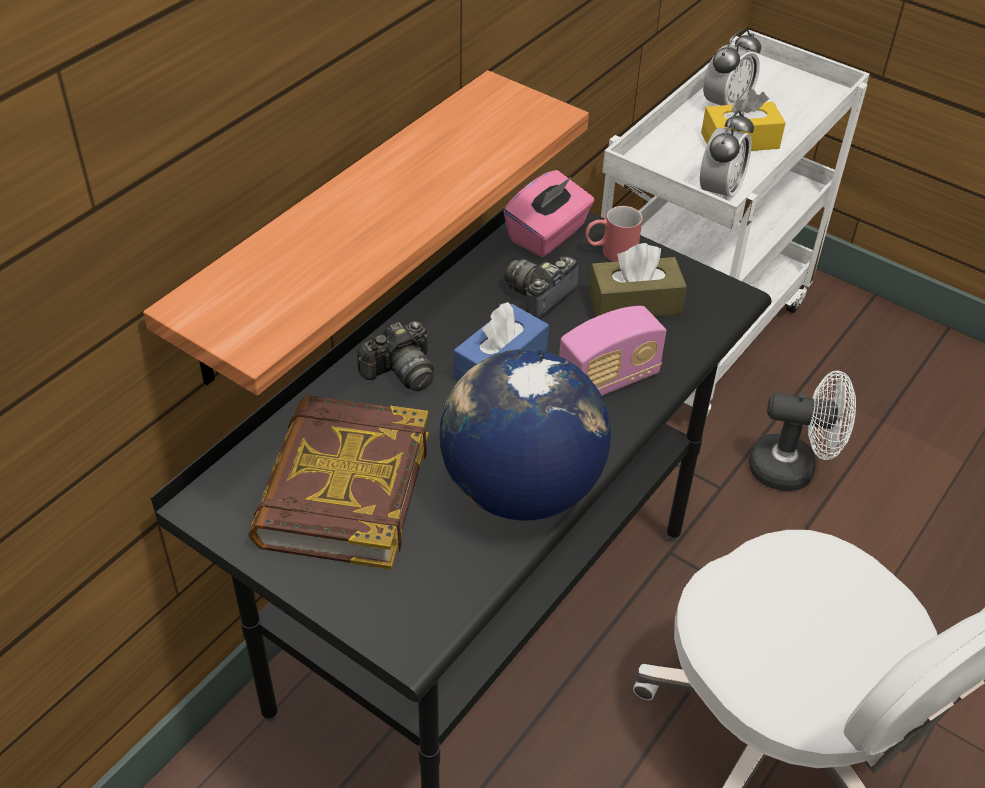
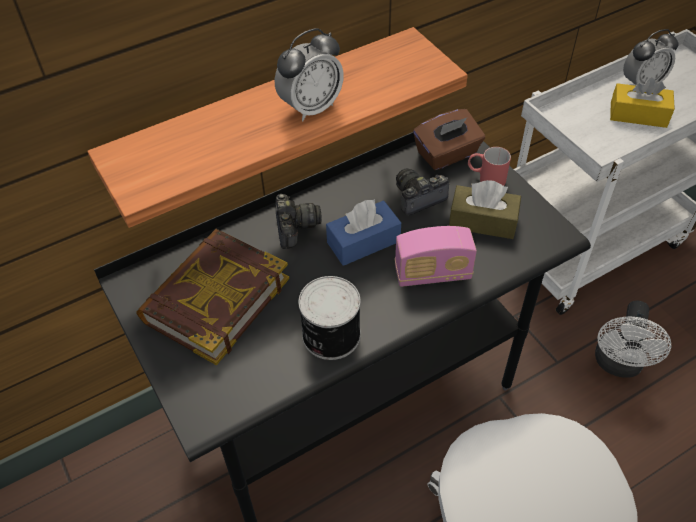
camera: 25 degrees right, 5 degrees up
(400, 372) = (295, 228): camera -> camera turned 90 degrees counterclockwise
(520, 489) = (329, 335): globe -> can
(548, 235) = (447, 154): pink tissue box -> brown tissue box
(720, 191) = (601, 150): alarm clock -> alarm clock (311, 108)
(793, 469) = (618, 365): white fan -> white fan turned 75 degrees clockwise

